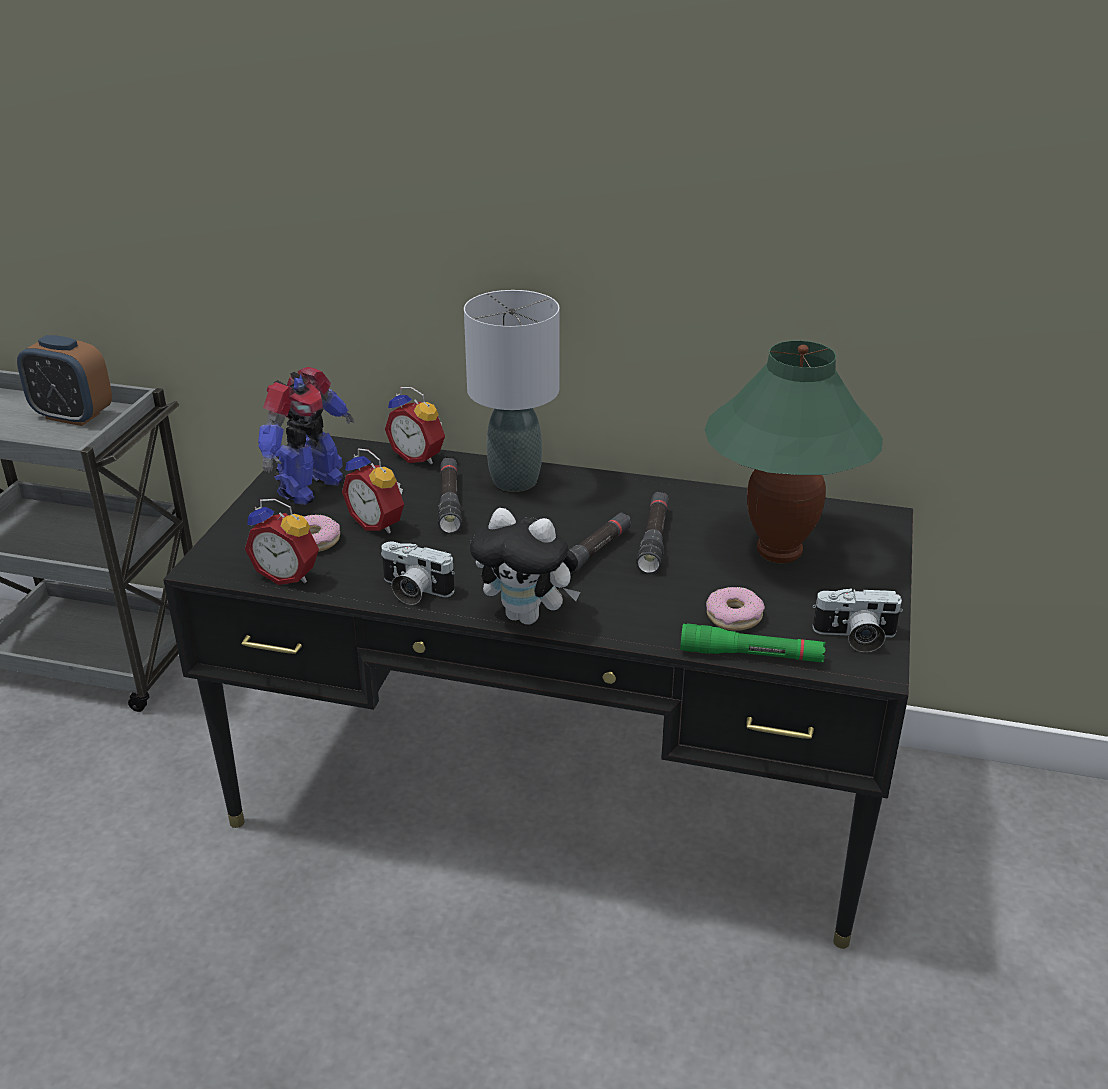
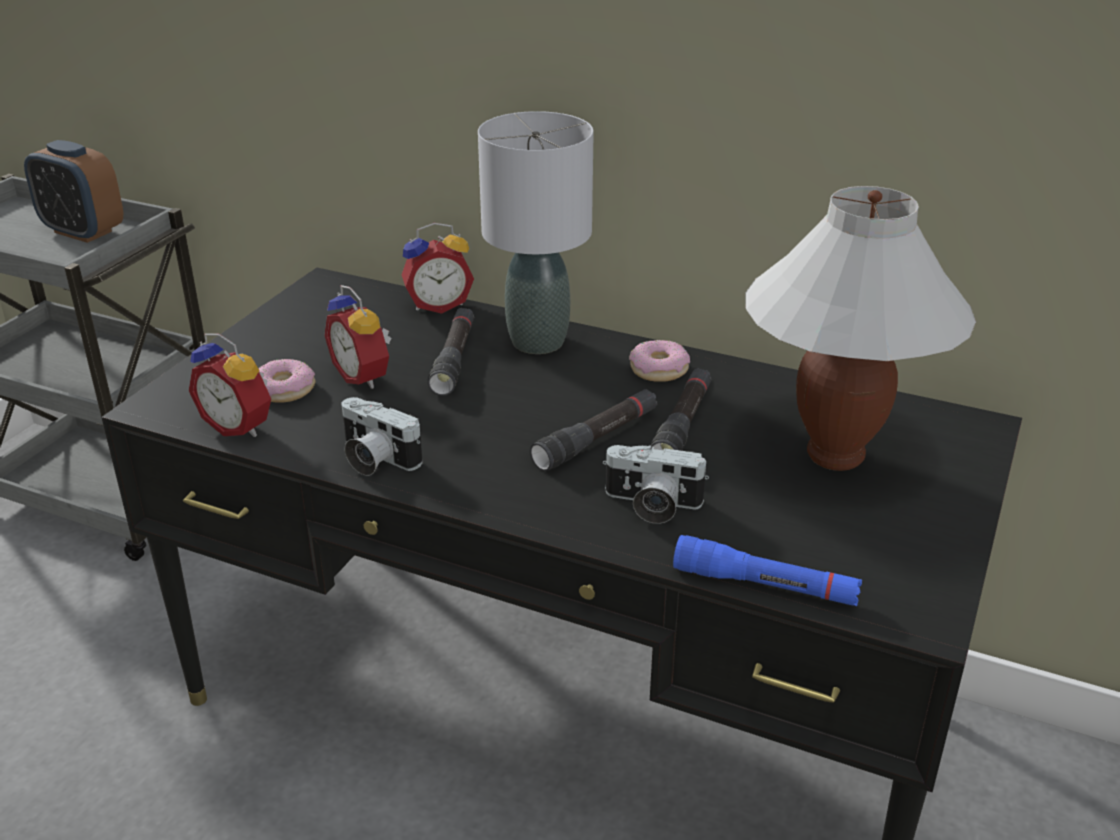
camera: 10 degrees right, 0 degrees up
(309, 487) = (302, 329): toy robot -> none
(419, 456) = (438, 305): alarm clock -> alarm clock turned 60 degrees counterclockwise
(528, 616) = (499, 504): plush toy -> none
(734, 616) = (756, 532): donut -> donut (659, 369)
(751, 655) = (765, 585): green flashlight -> blue flashlight
(780, 552) = (836, 456): green table lamp -> white table lamp
(855, 637) = (908, 577): camera -> camera (651, 505)

